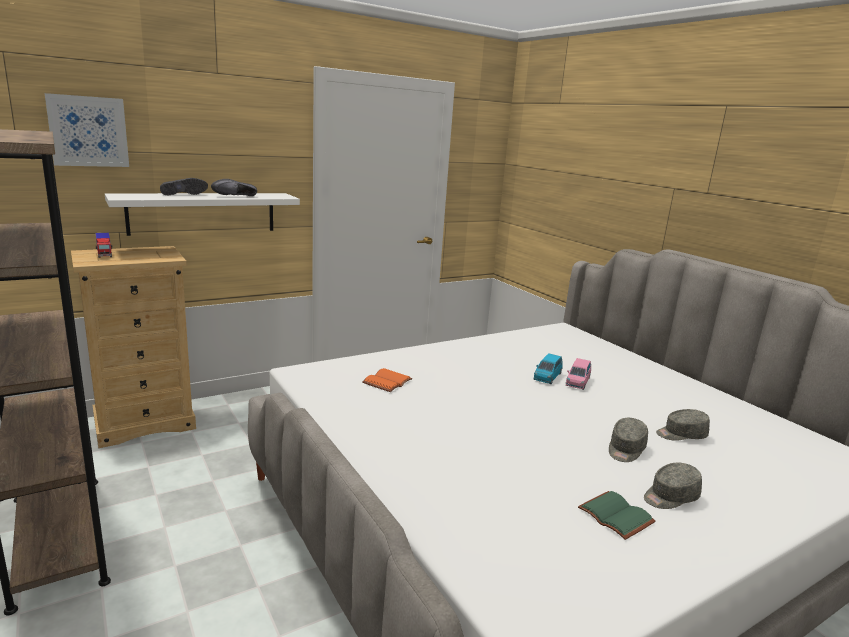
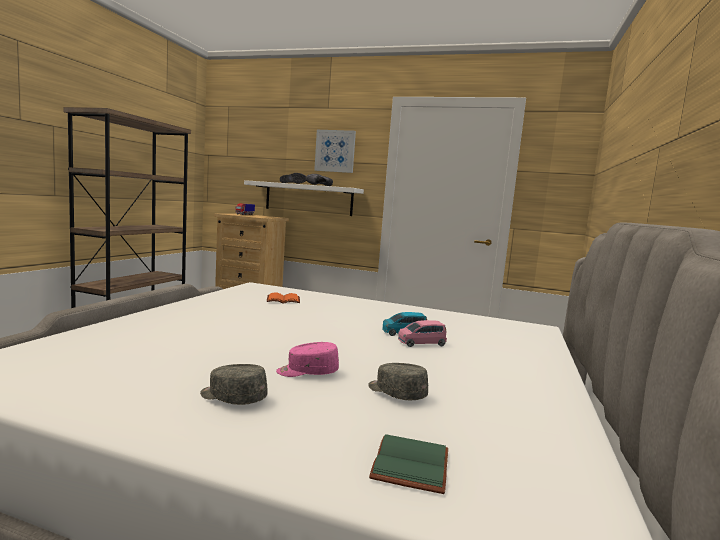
camera: 50 degrees right, 10 degrees down
(88, 131) = (256, 146): picture -> picture (335, 151)
(617, 516) = (164, 380): green book -> green book (413, 466)
(625, 449) = (307, 372): grey cap -> pink cap

